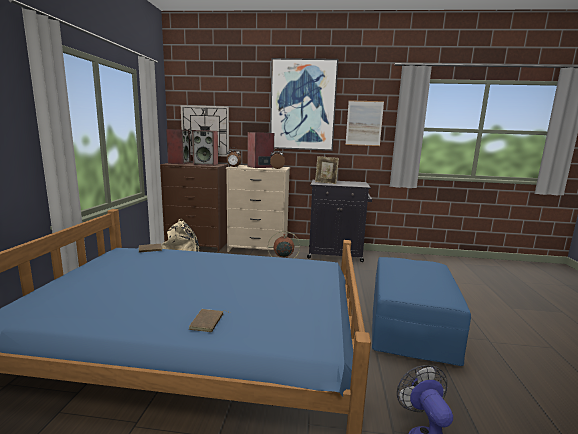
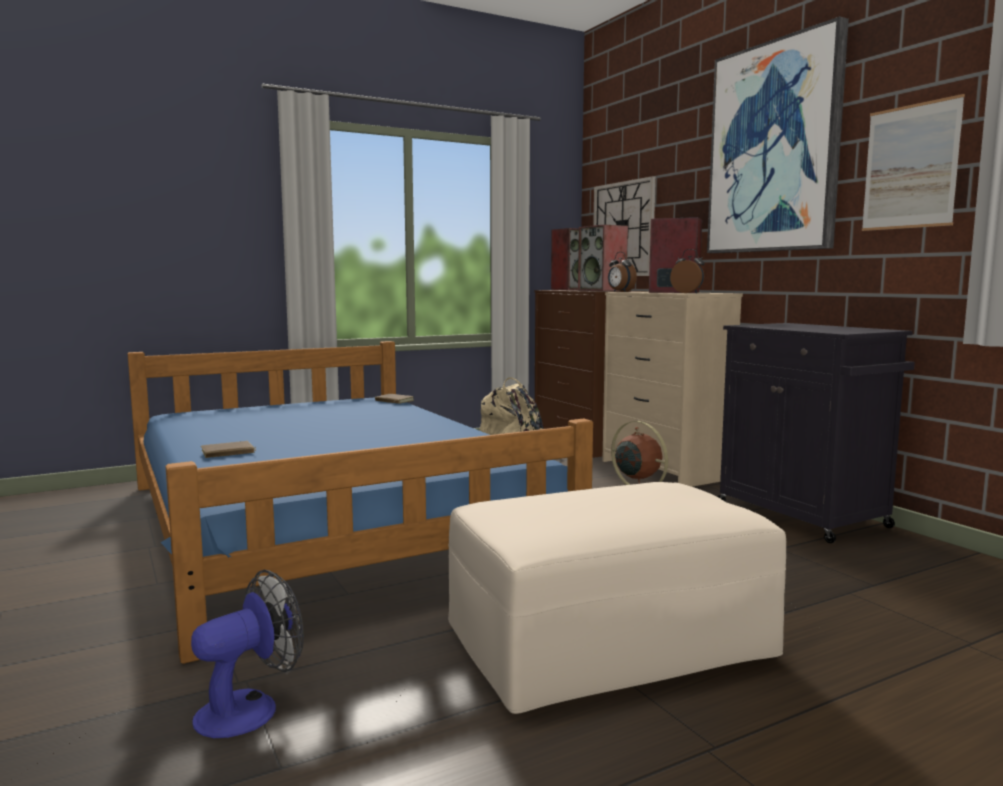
camera: 55 degrees right, 5 degrees down
(326, 183) = (774, 326): picture frame -> none
(410, 326) = (607, 642): blue ottoman -> beige ottoman

